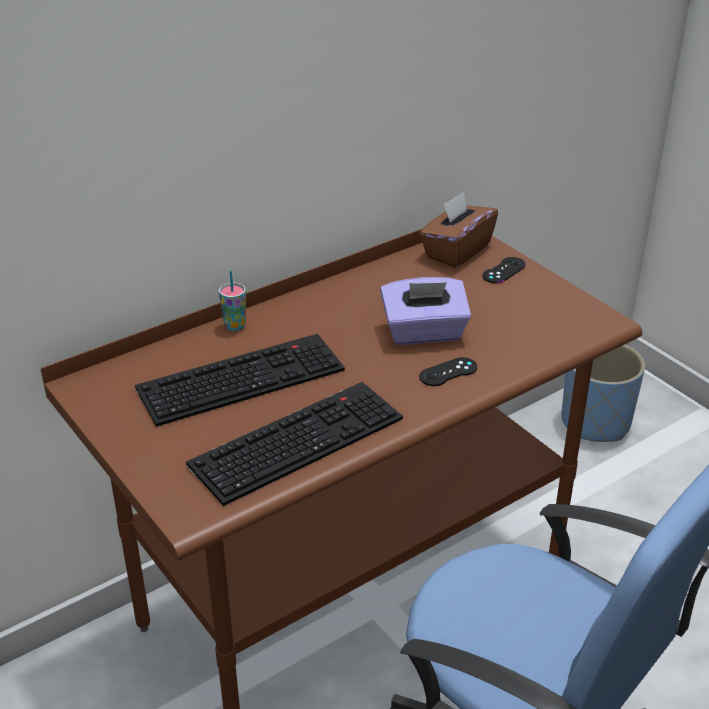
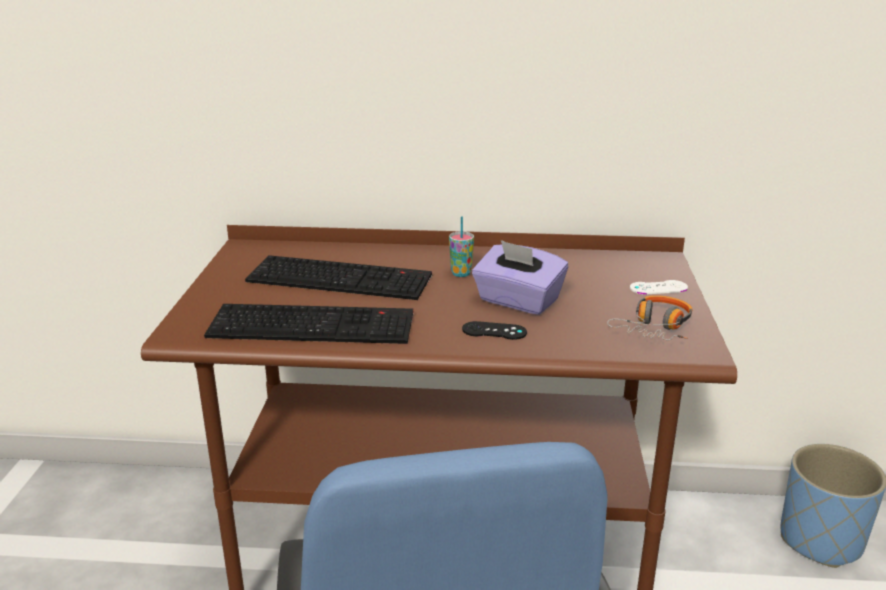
camera: 40 degrees right, 10 degrees down
(235, 326) = (388, 250): cup -> cup (461, 273)
(456, 251) = (636, 263): brown tissue box -> none
(504, 270) = (658, 288): black game controller -> white game controller
(550, 312) = (655, 328): none -> headphones

